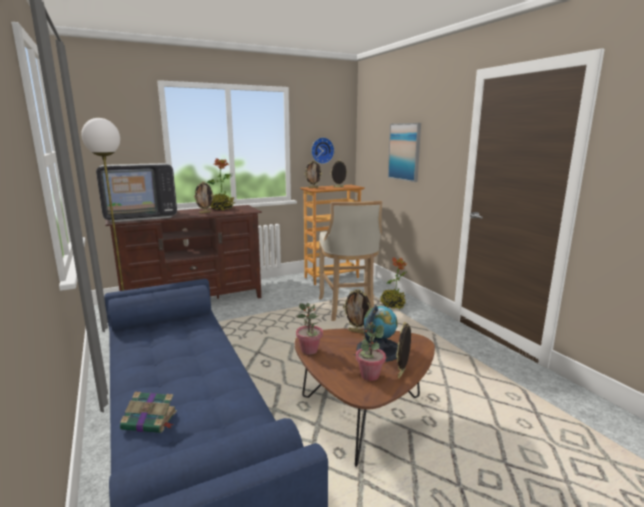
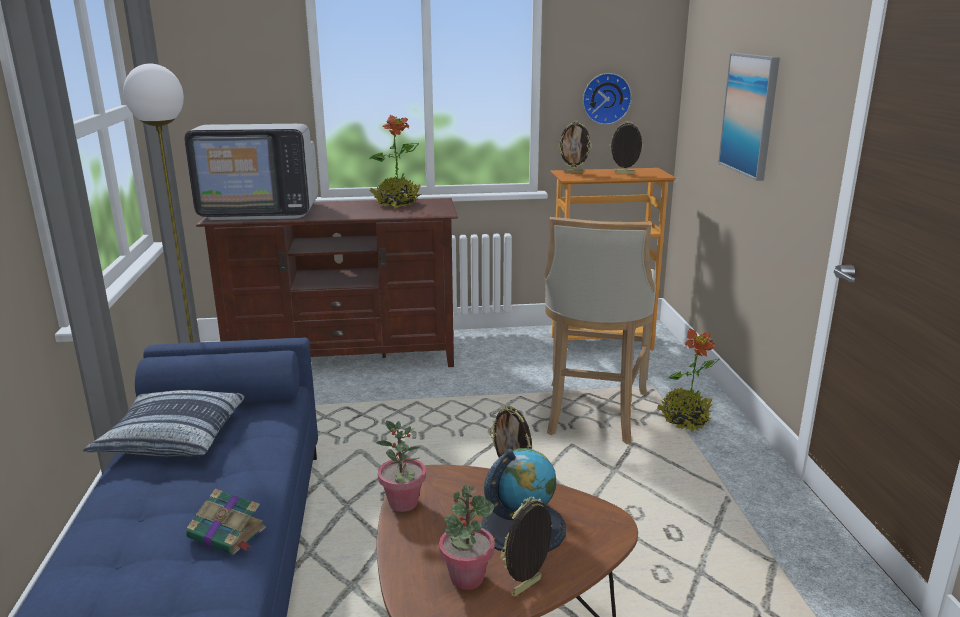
camera: 20 degrees right, 5 degrees up
(146, 342) = (172, 437): none -> pillow
(150, 421) = (83, 579): book -> book (228, 534)
(205, 212) = (362, 211): picture frame -> none

